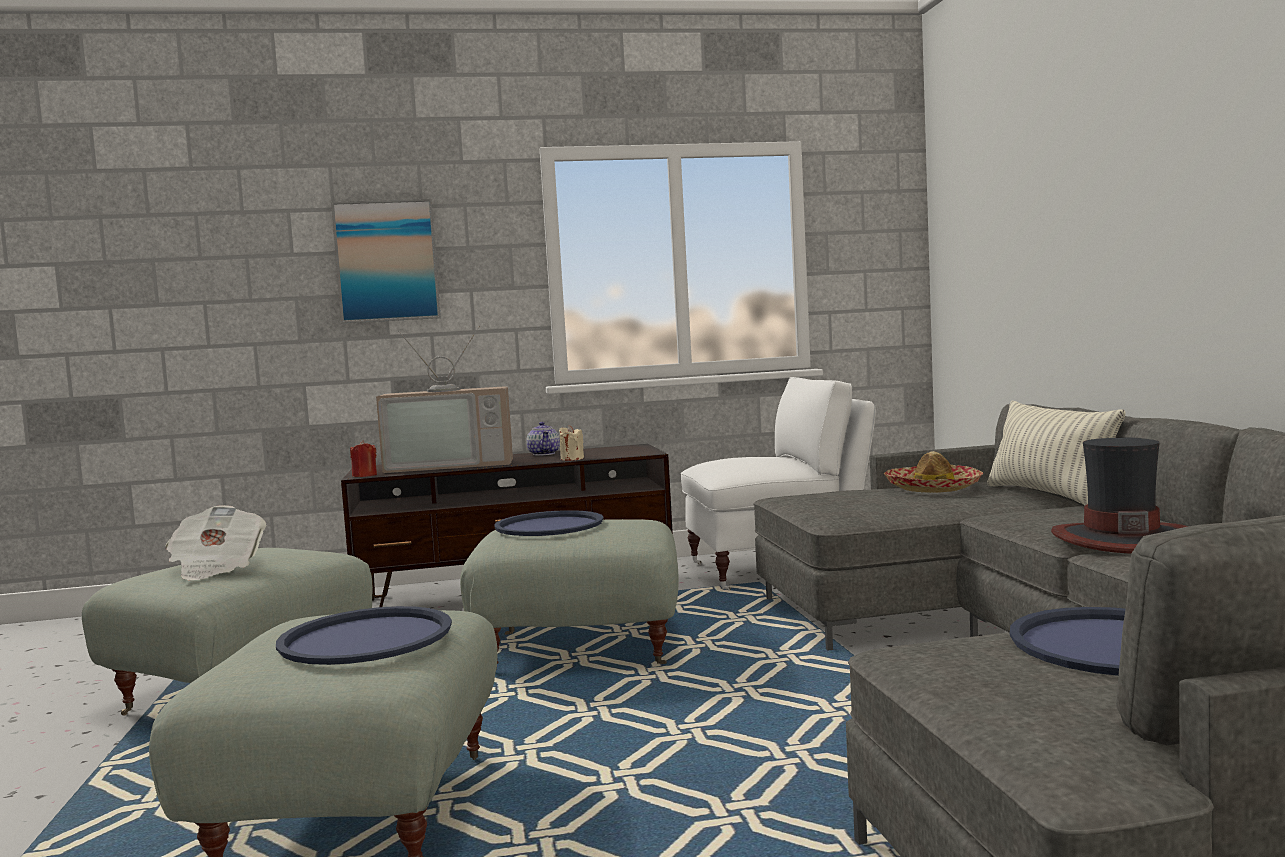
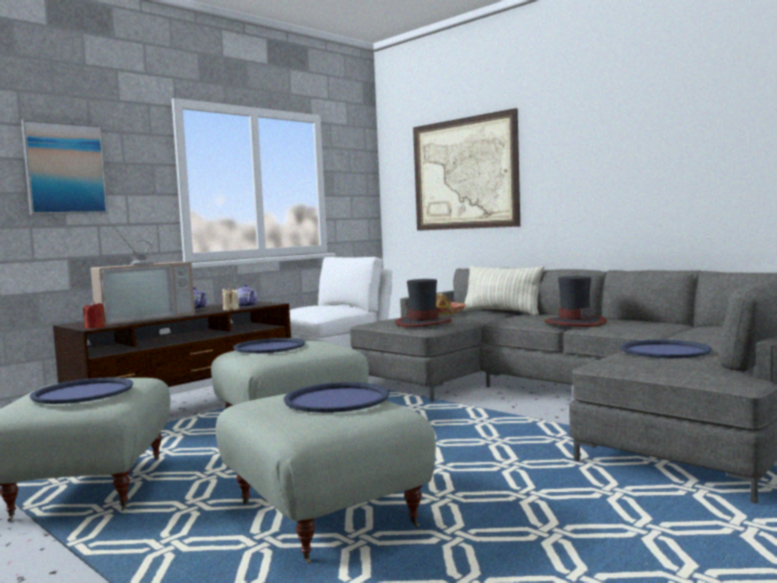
camera: 35 degrees left, 0 degrees up
(216, 568) = (83, 392): newspaper -> blue tray
(606, 454) = (246, 306): none -> teapot
(852, 506) = (423, 323): none -> hat
(1036, 223) = (464, 174): none -> picture

